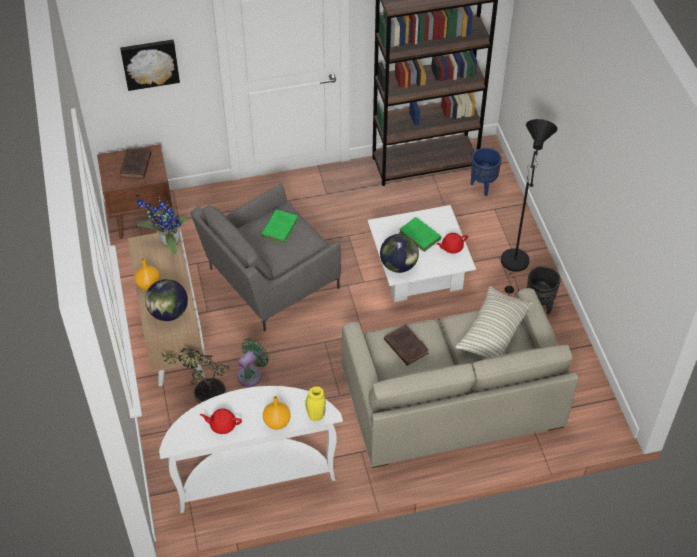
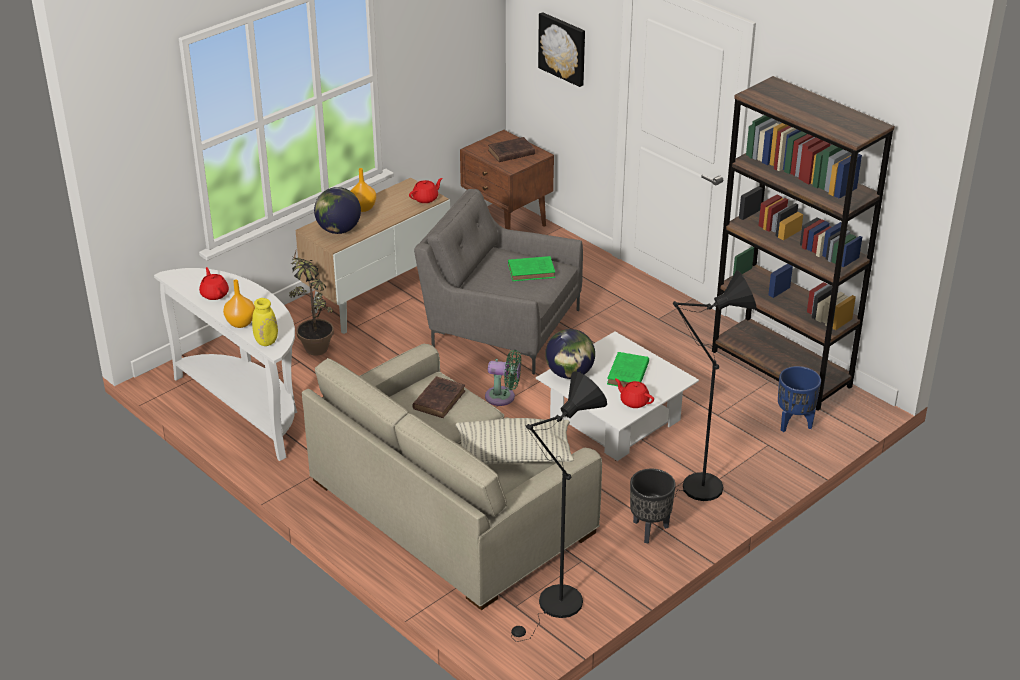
camera: 60 degrees right, 15 degrees down
(167, 242) = (426, 198): potted plant -> red teapot
(251, 374) = (370, 360): green fan -> green fan (503, 397)
(582, 387) = (555, 607): none -> black floor lamp

